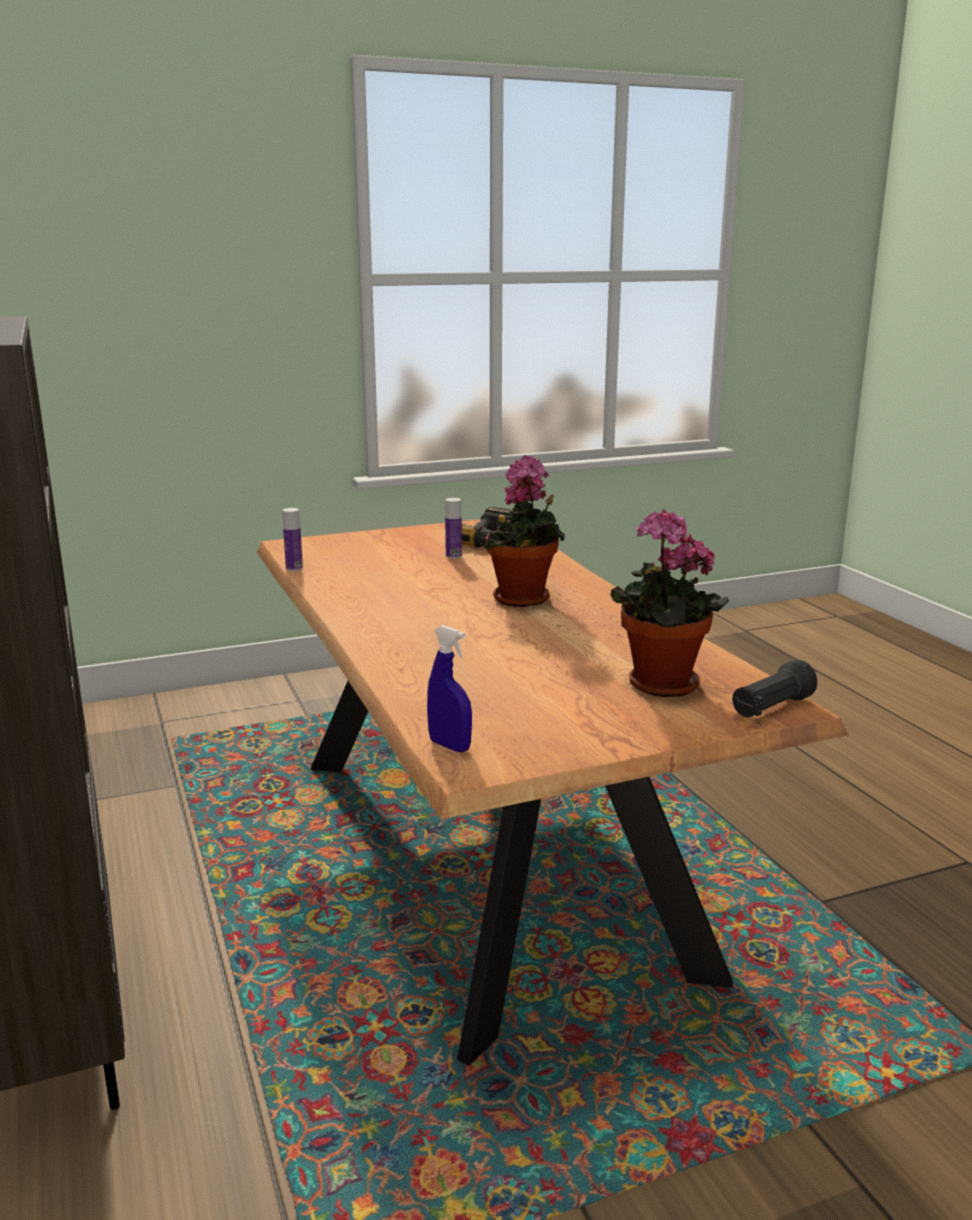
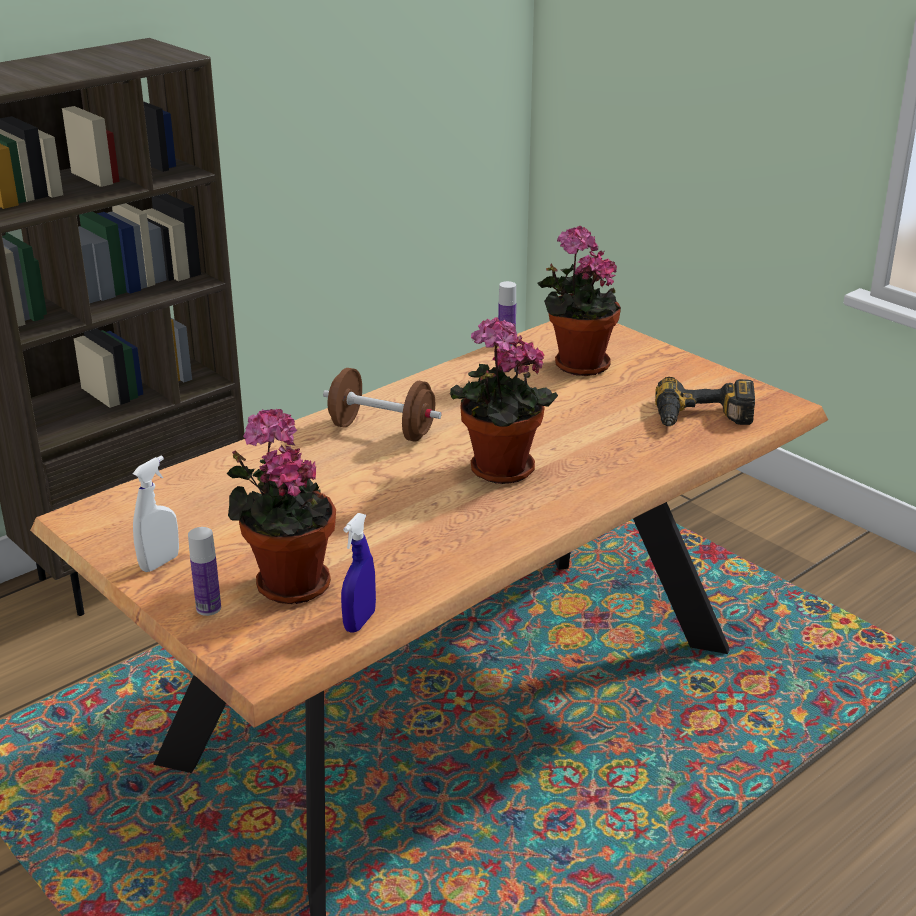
camera: 70 degrees right, 10 degrees up
(366, 556) = (576, 365): none -> potted plant
(411, 626) = (382, 430): none -> brown dumbbell
(449, 746) = (119, 501): blue spray bottle -> blue spray bottle (359, 621)
(453, 556) = (619, 407): bottle -> bottle (208, 608)
(594, 735) = (160, 563): none -> white spray bottle
(770, 708) = (256, 655): black flashlight -> none

